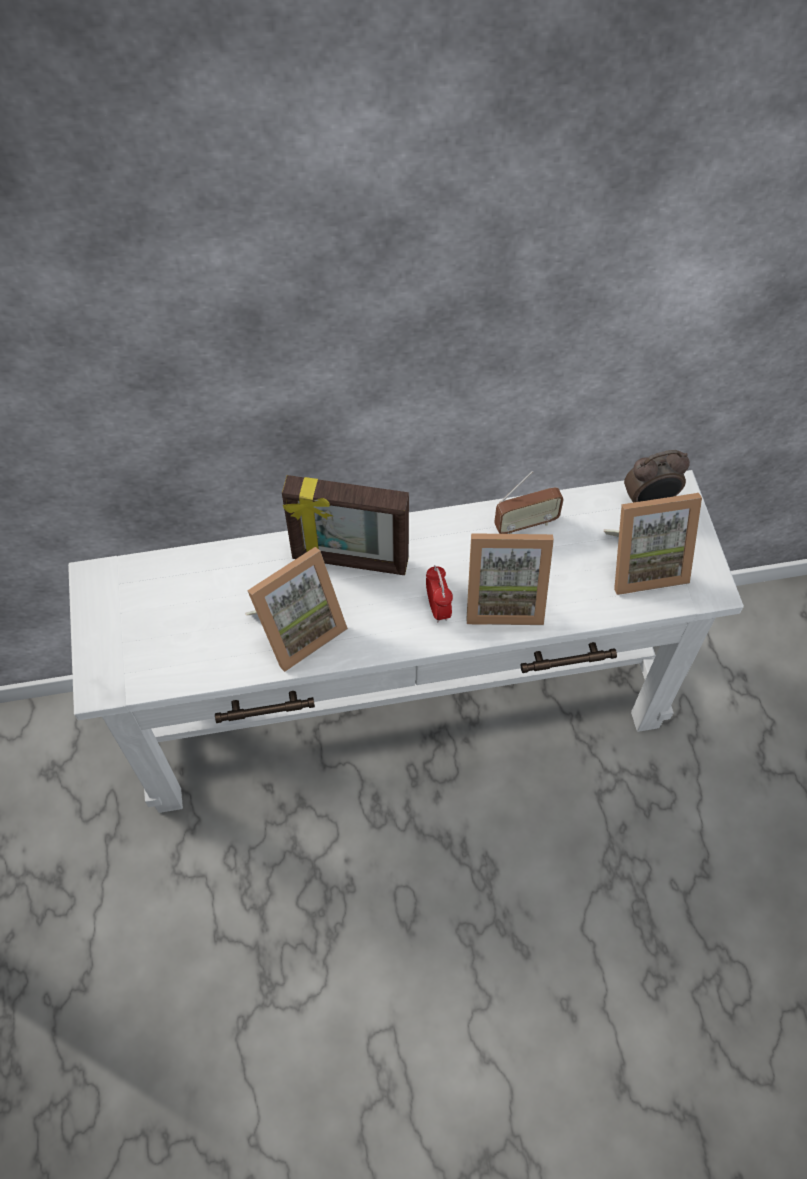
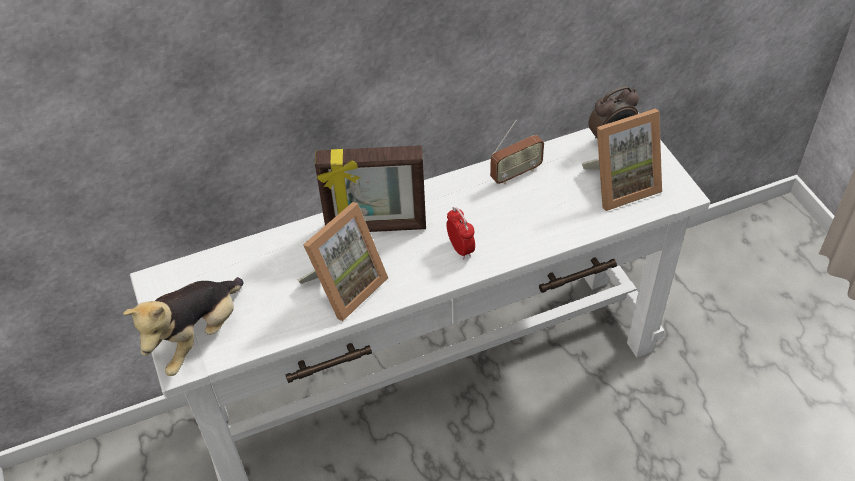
camera: 10 degrees left, 10 degrees down
(124, 657) = (197, 337): none -> plush toy
(503, 597) = (513, 230): picture frame -> none

